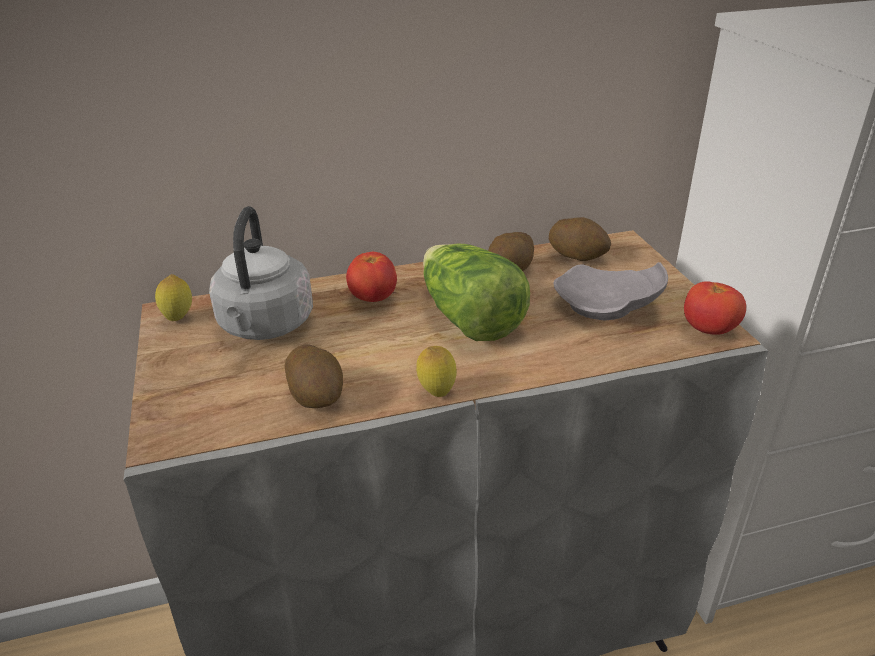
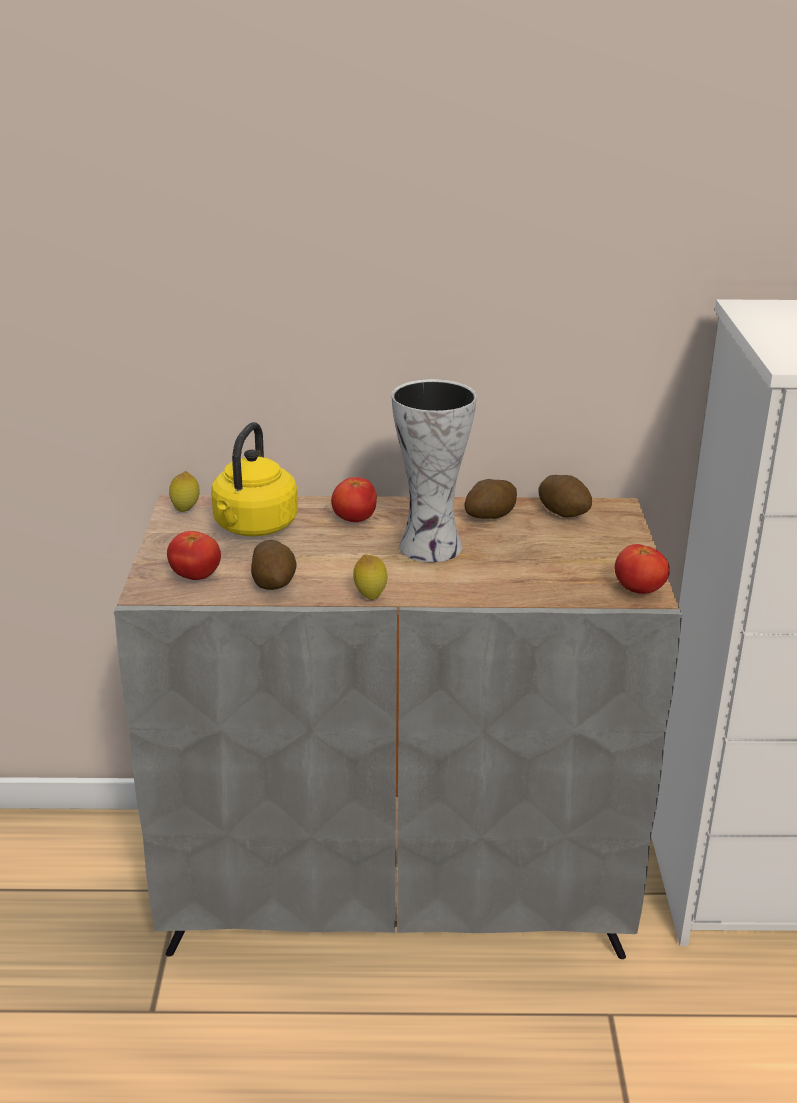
camera: 15 degrees right, 5 degrees down
(218, 404) = (196, 576): none -> tomato
(265, 326) = (253, 527): grey kettle -> yellow kettle
(468, 318) = (429, 548): lettuce -> vase
(608, 308) = (559, 559): grey plate -> none

